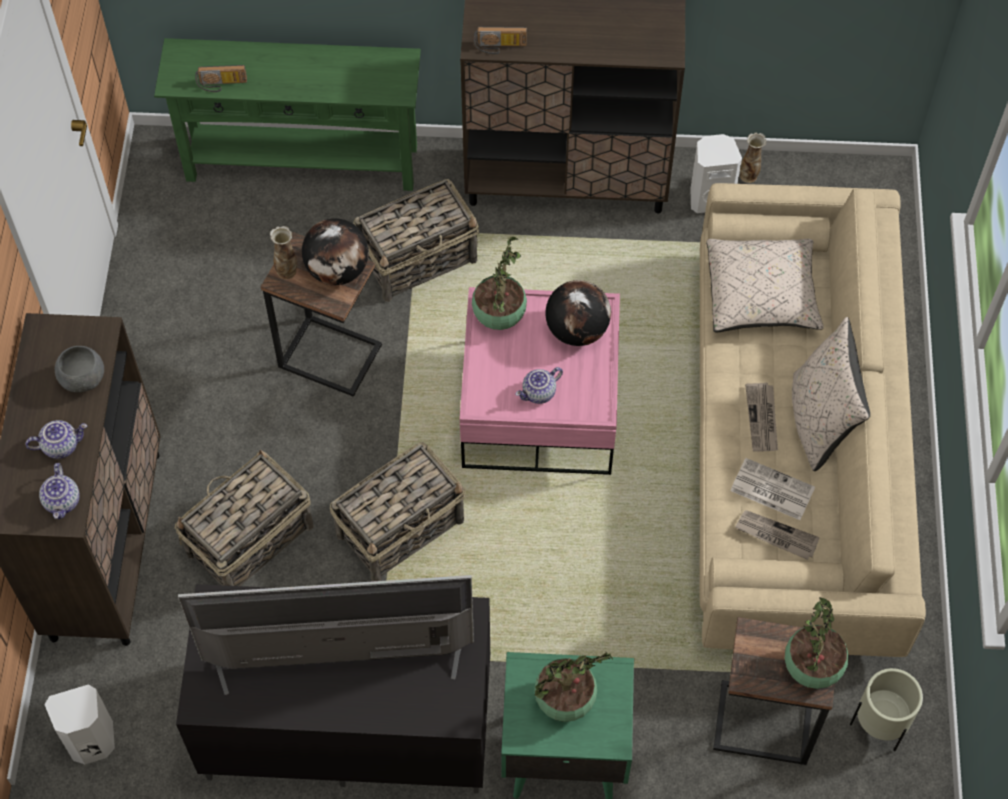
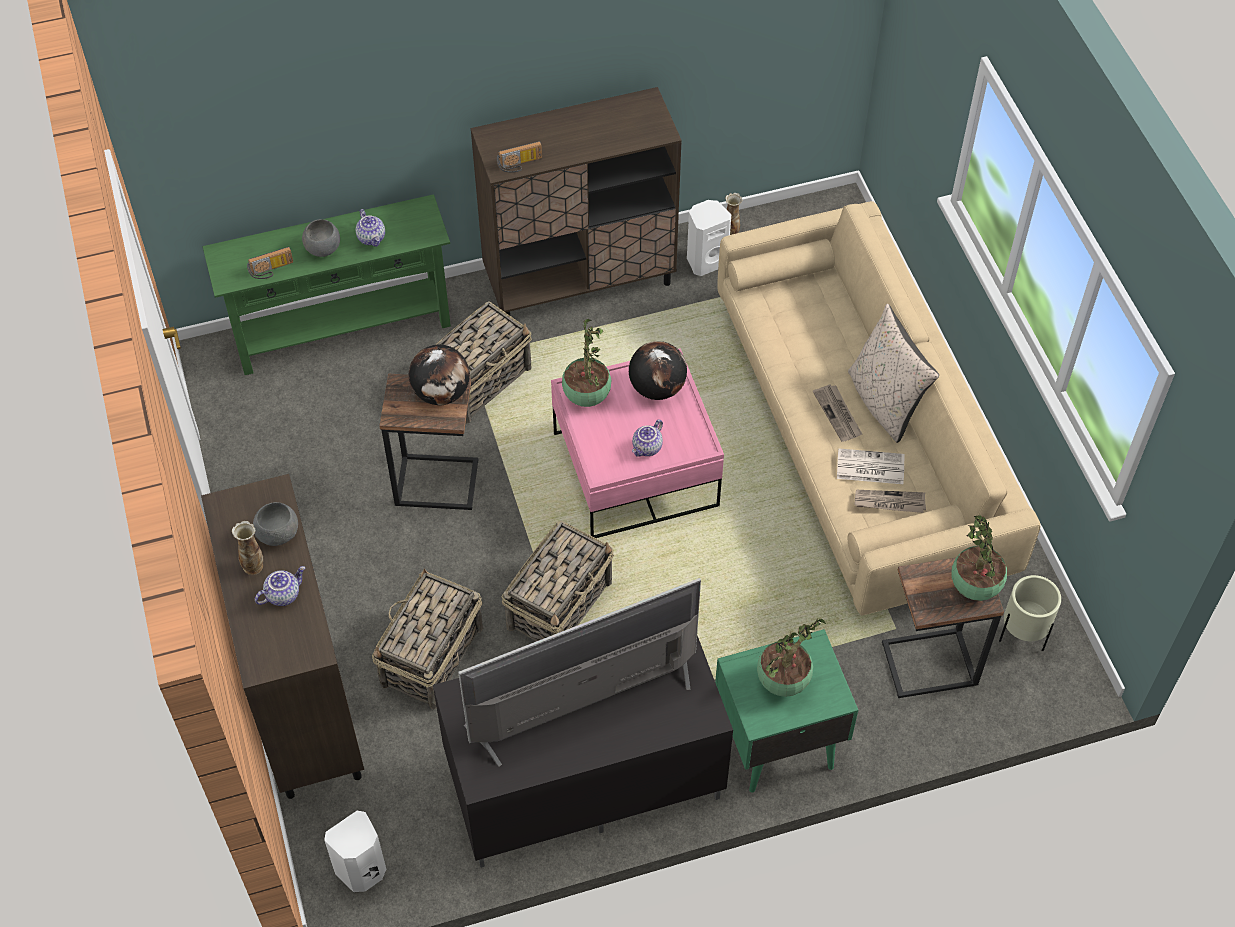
camera: 20 degrees left, 5 degrees down
(63, 501) = (305, 639): teapot -> teapot (372, 238)
(282, 76) = (322, 249): none -> grey bowl
(287, 271) = (397, 407): vase -> vase (253, 566)
(761, 296) = (794, 318): beige pillow -> none

